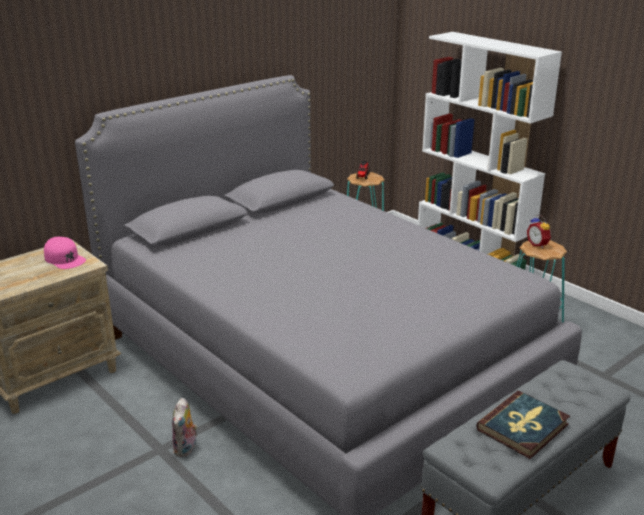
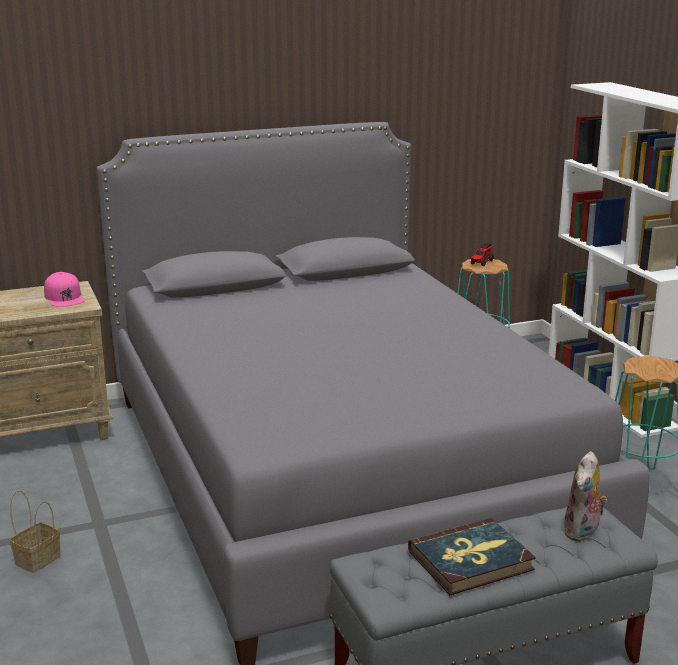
camera: 20 degrees right, 5 degrees down
(129, 493) = (38, 558): none -> basket
(186, 448) = (126, 528): plush toy -> plush toy (583, 532)
(538, 244) = (649, 362): alarm clock -> none

